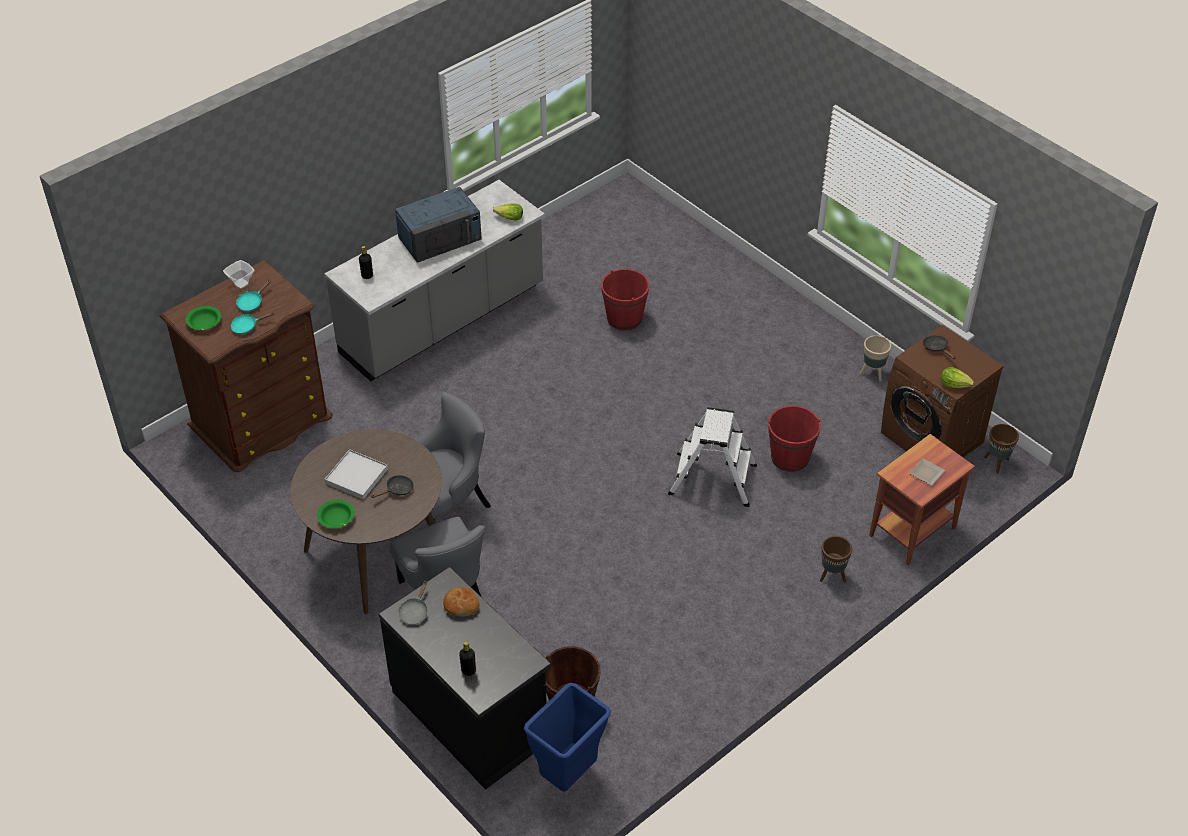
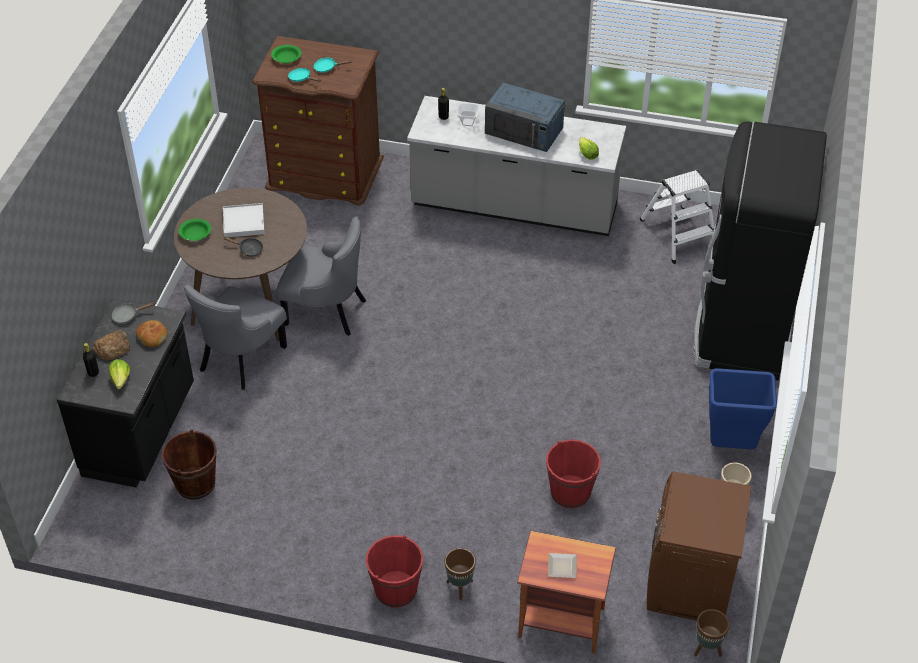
camera: 55 degrees right, 0 degrees up
(242, 284) = (341, 53): bowl -> bowl (468, 123)
(448, 642) = (112, 348): none -> bread
(568, 776) = (125, 518): blue trash can -> blue trash can (730, 446)
(624, 318) = (626, 306): red bucket -> red bucket (396, 590)
(711, 271) = (740, 331): none -> black fridge
(712, 479) = (498, 453): white step ladder -> white step ladder (678, 234)
(936, 348) = (714, 495): black frying pan -> none
(954, 384) = (678, 530): lettuce -> lettuce (121, 379)

